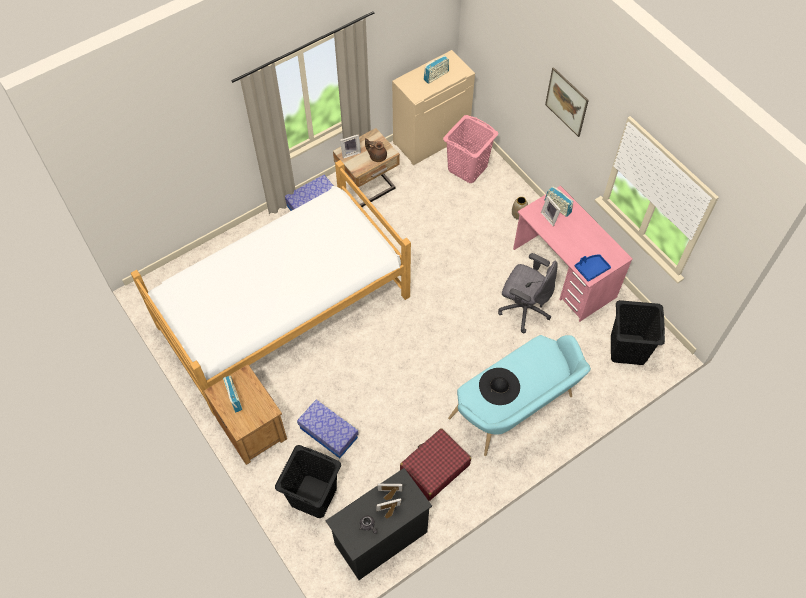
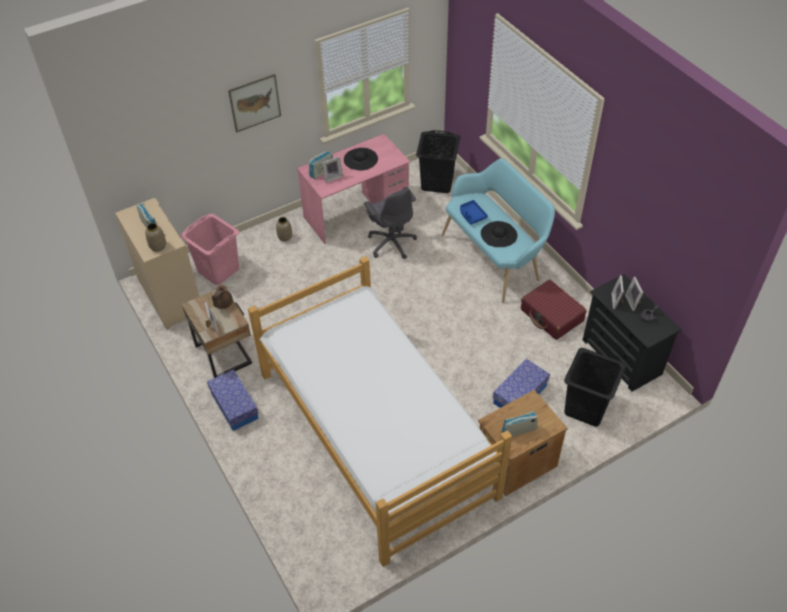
camera: 85 degrees left, 10 degrees down
(411, 86) = (157, 246): none -> vase
(523, 309) = (391, 243): grey office chair -> grey office chair turned 120 degrees clockwise
(583, 240) = (360, 159): none -> black hat
(591, 269) = (392, 158): blue tray -> blue tray (472, 215)

